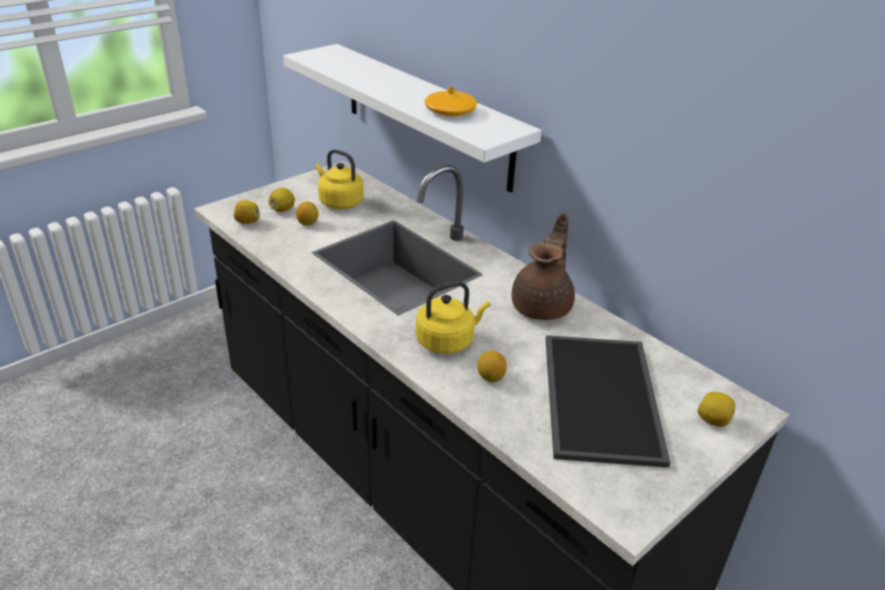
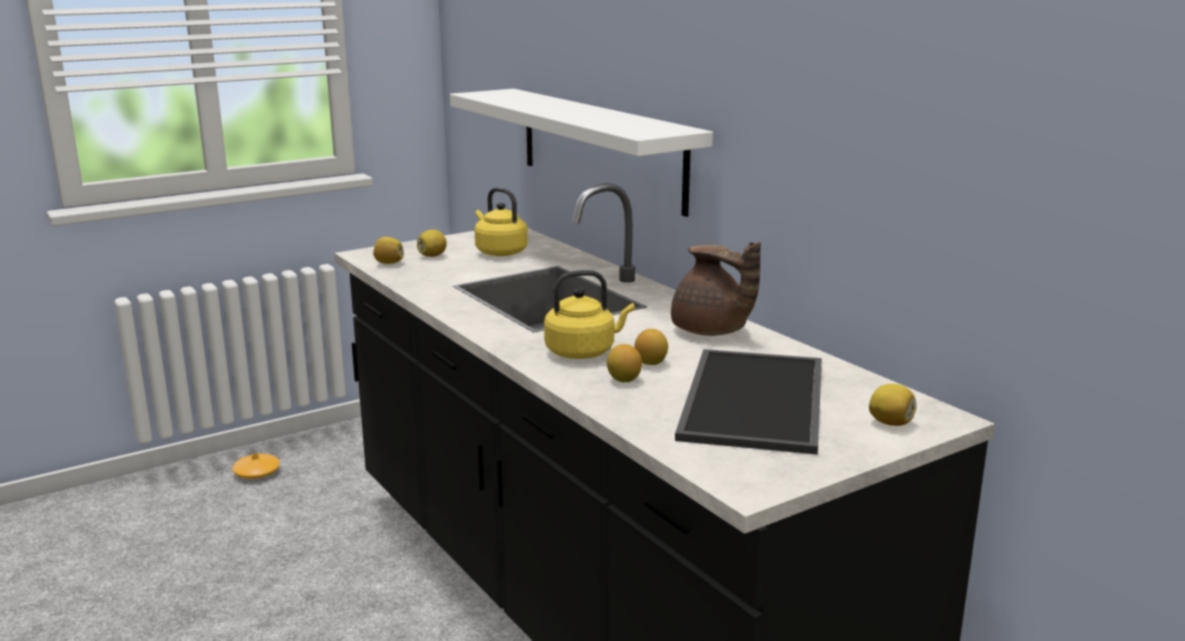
camera: 10 degrees right, 15 degrees down
(308, 223) = (457, 265): lemon -> lemon (651, 363)
(450, 111) = (614, 121): orange vase -> orange vase (257, 472)
(543, 306) = (711, 331): brown teapot -> brown teapot turned 105 degrees clockwise

